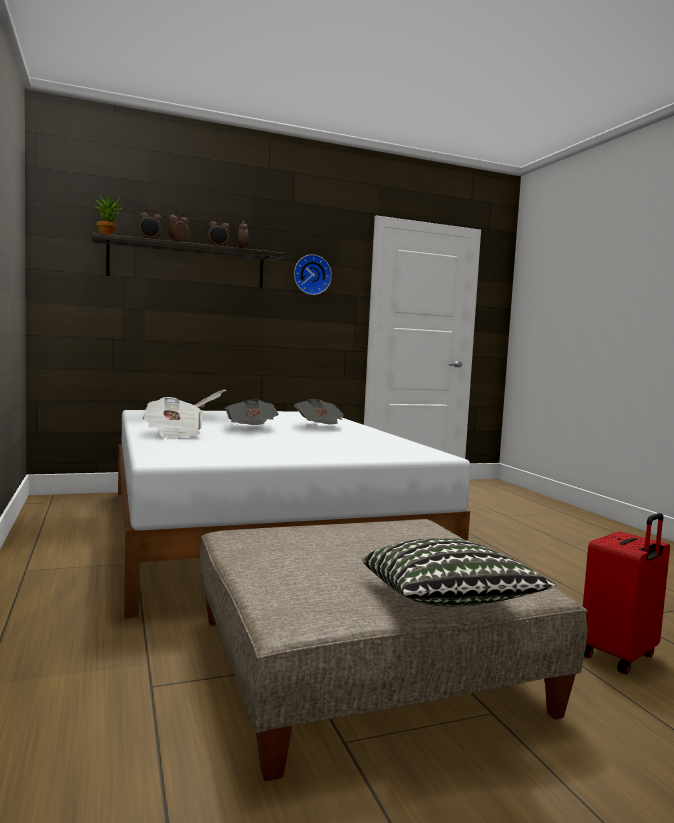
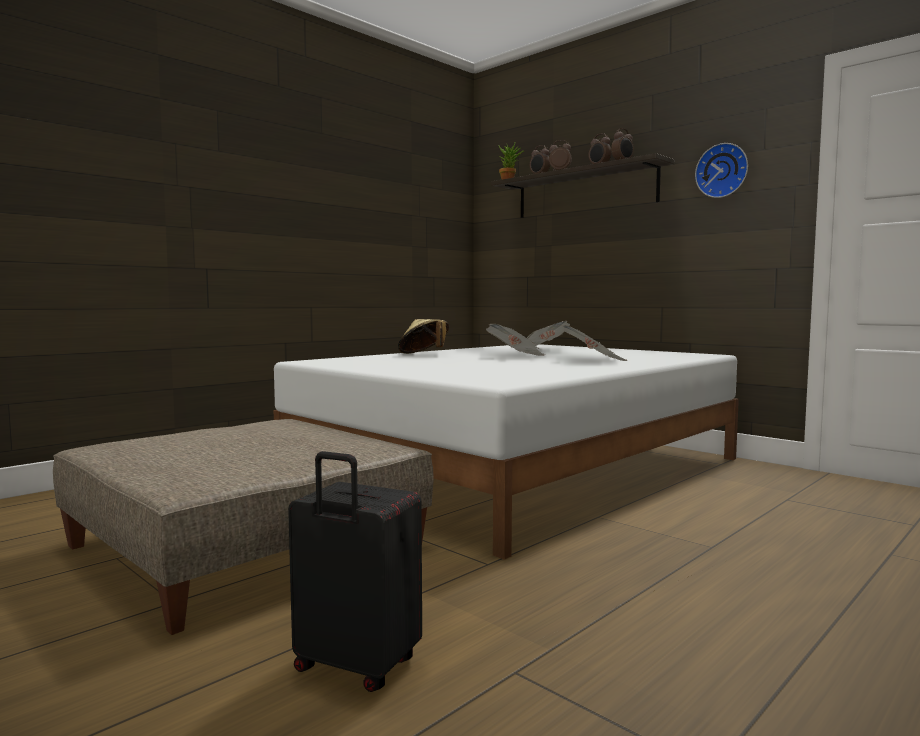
camera: 65 degrees right, 0 degrees up
(173, 435) = (424, 354): newspaper -> beige hat
(447, 602) = (147, 471): pillow -> none
(620, 656) = (355, 667): red suitcase -> black suitcase

